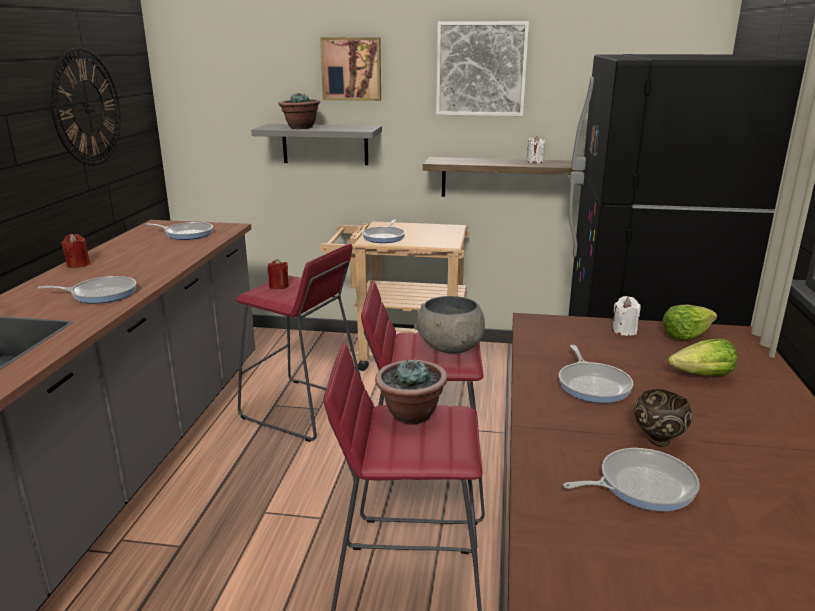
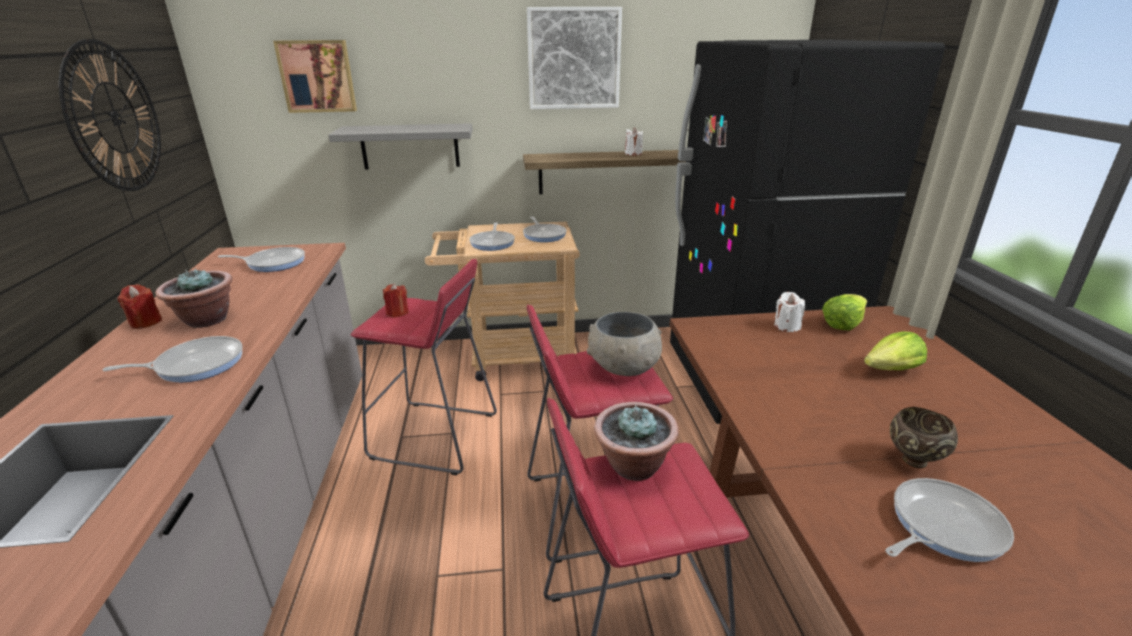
camera: 15 degrees left, 5 degrees up
(300, 127) = (385, 130): potted plant -> potted plant (206, 320)
(351, 69) = (434, 61): picture -> picture (317, 76)
(593, 385) = (804, 398): frying pan -> frying pan (544, 235)

